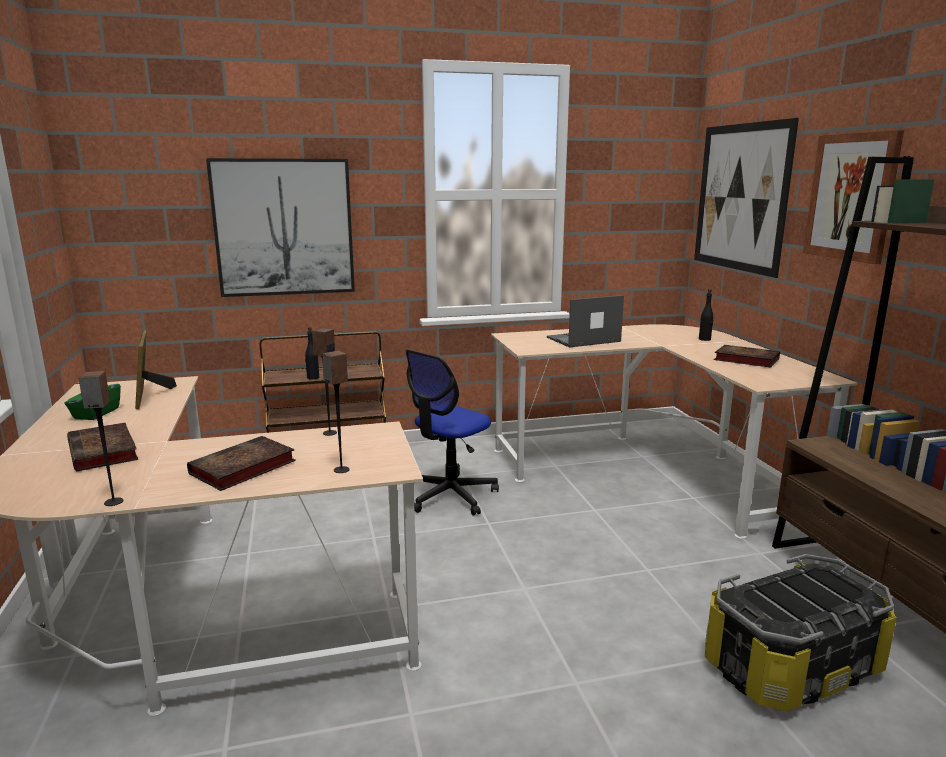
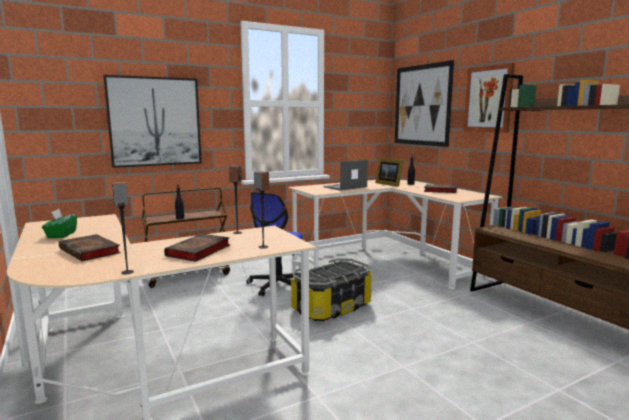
camera: 15 degrees left, 5 degrees down
(150, 396) = (92, 224): picture frame -> picture frame (389, 184)
(790, 665) = (507, 341): storage box -> storage box (331, 307)

